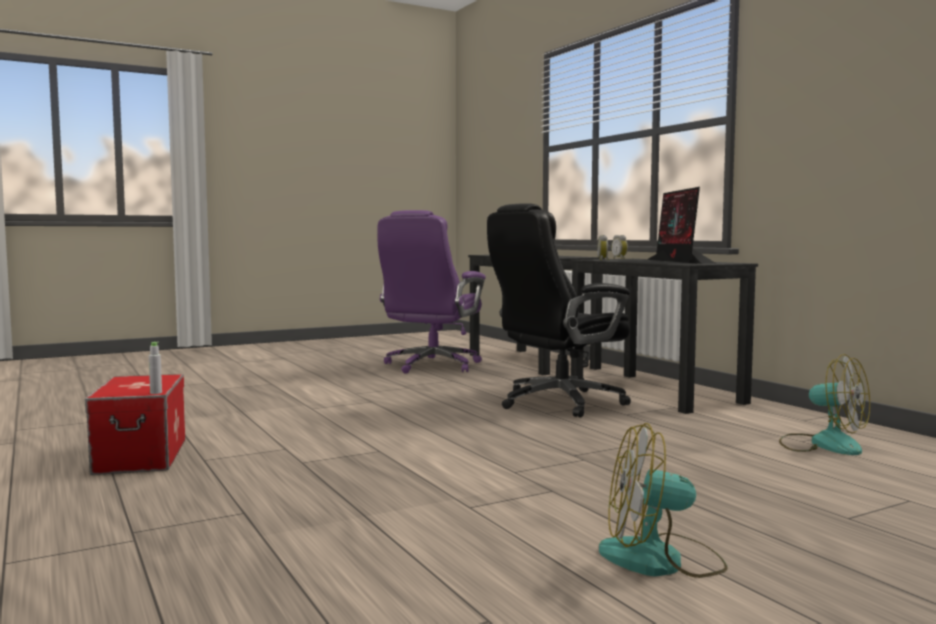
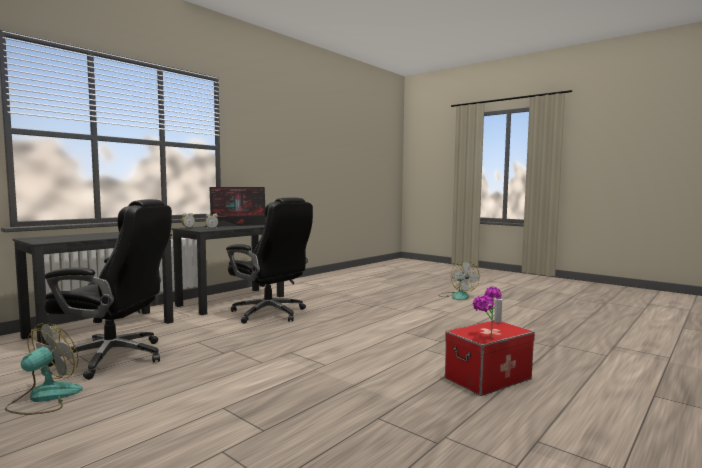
camera: 110 degrees left, 0 degrees up
(125, 379) = (484, 338): none -> potted plant
(431, 366) = (114, 358): purple office chair -> black office chair
(823, 444) = (323, 284): fan -> fan (44, 398)

